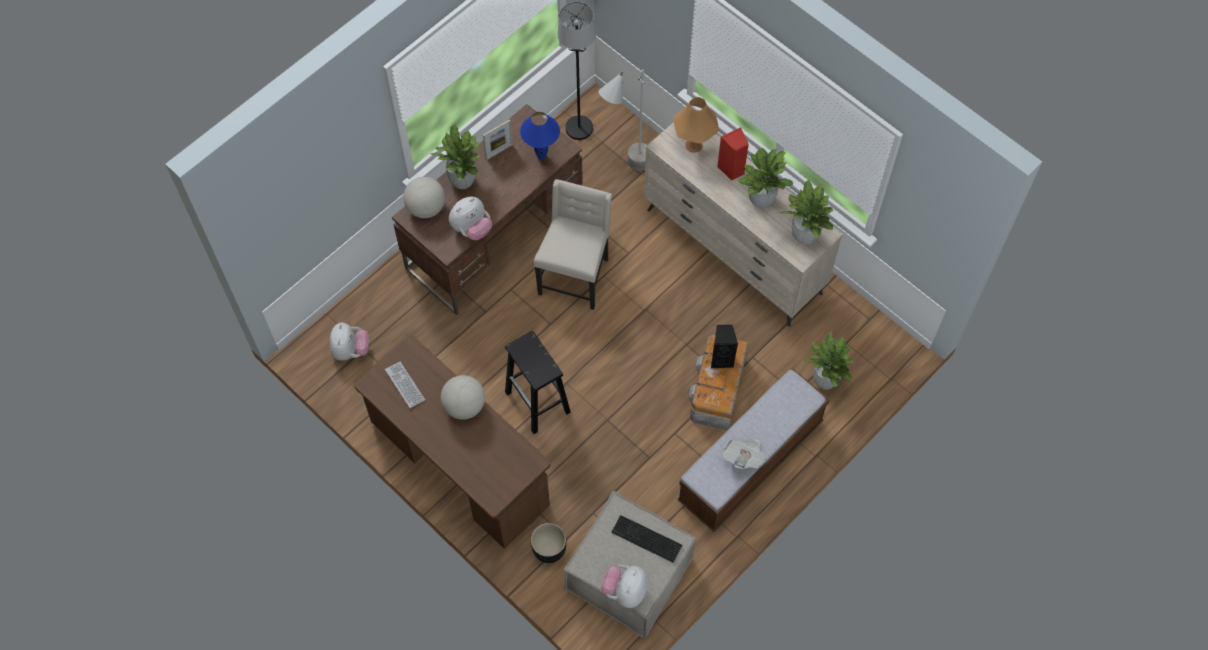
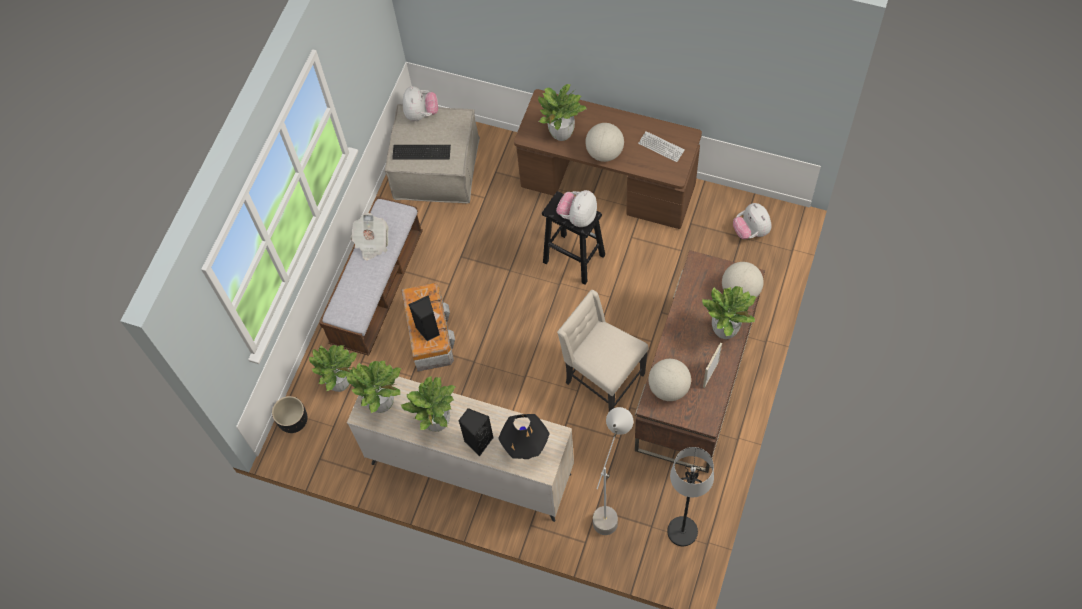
camera: 160 degrees right, 0 degrees up
(471, 228) = (689, 291): plush toy -> plush toy (578, 217)
(496, 448) = (561, 134): none -> potted plant
(541, 156) = (669, 388): blue table lamp -> globe
(549, 549) = (504, 159): black planter -> black planter (293, 421)
(575, 275) = (602, 379): beige chair -> beige chair turned 135 degrees clockwise
(694, 145) = (526, 450): orange table lamp -> black table lamp
(731, 169) = (478, 441): red speaker -> black speaker

